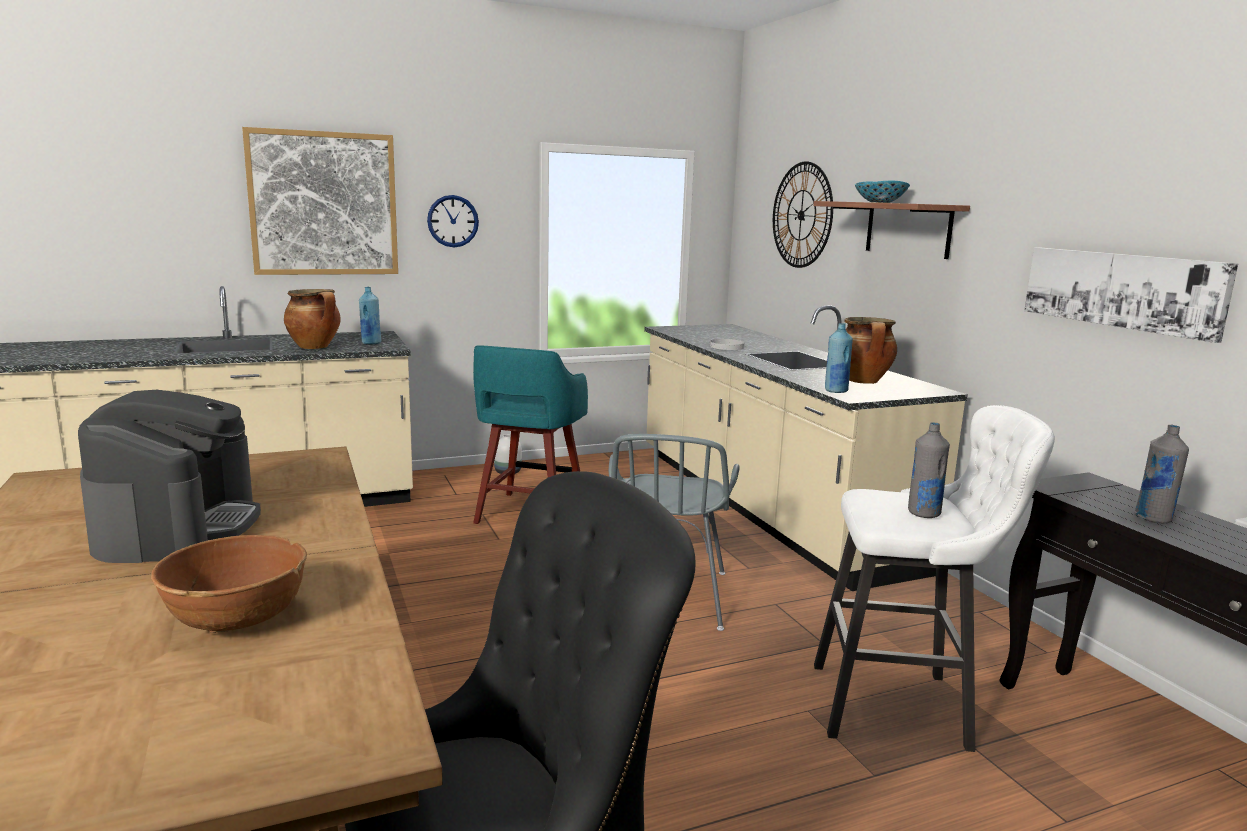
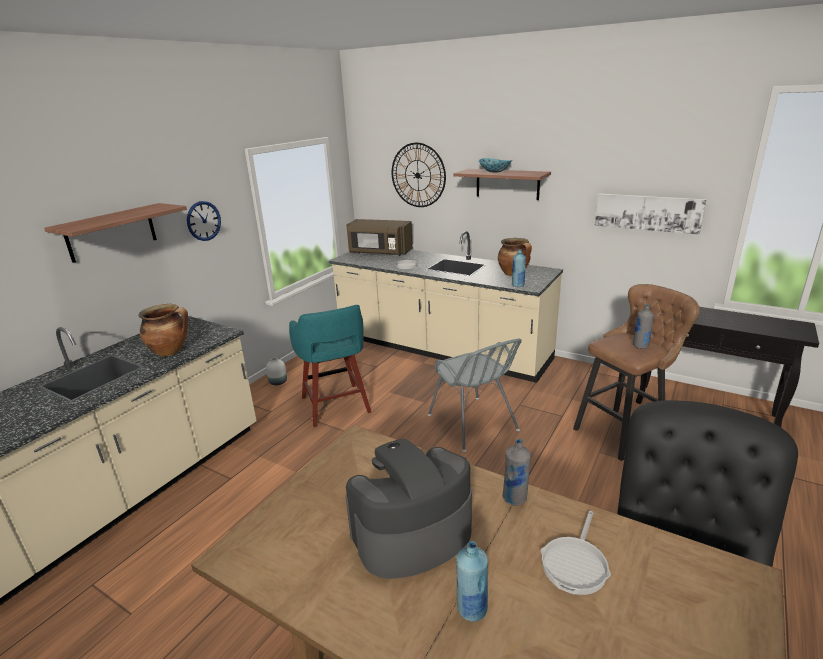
camera: 35 degrees left, 10 degrees up
(179, 527) = (411, 533): coffee machine -> coffee machine turned 75 degrees counterclockwise
(237, 618) = (575, 564): brown bowl -> frying pan
(324, 204) = (111, 232): picture -> shelf
(371, 343) = (200, 333): blue bottle -> blue bottle (471, 609)
(725, 332) = (379, 253): none -> brown microwave
(910, 707) = (625, 430): white stool -> brown stool
(1153, 518) = (705, 317): grey bottle -> grey bottle (515, 498)

